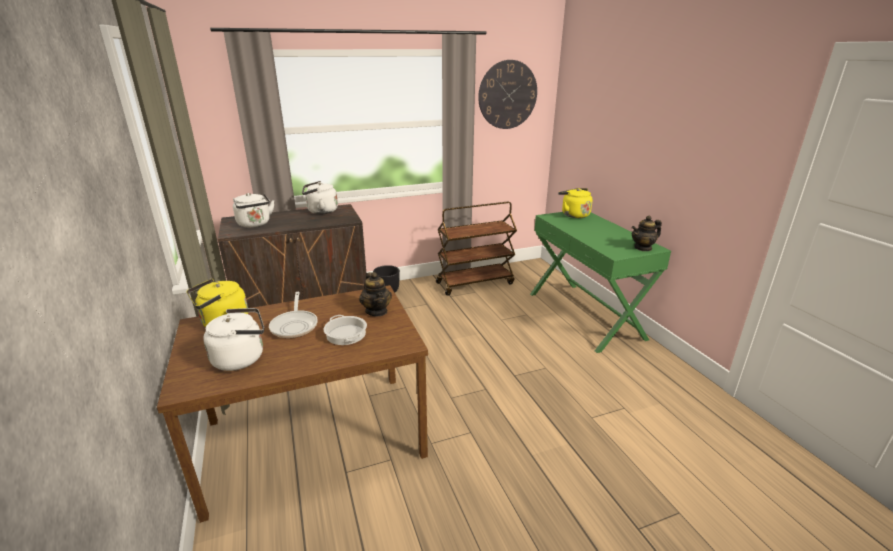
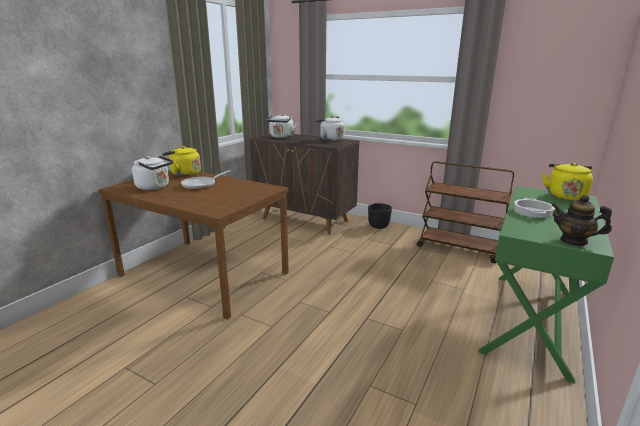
camera: 50 degrees right, 5 degrees down
(345, 334) = (207, 196): cooking pot -> cooking pot (532, 212)
(376, 311) = (246, 194): teapot -> none
(507, 95) = (548, 53): wall clock -> none

